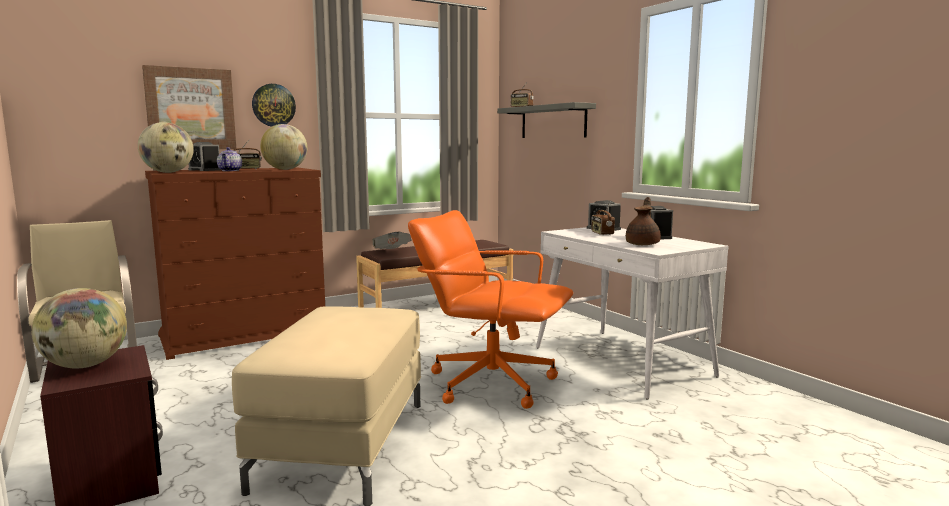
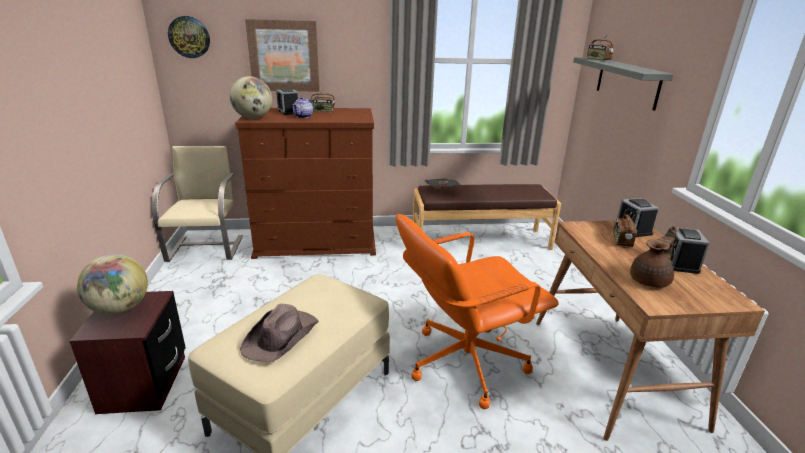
camera: 25 degrees right, 15 degrees up
(273, 105) = (352, 52): wall clock -> wall clock (189, 37)
(285, 169) = (348, 117): globe -> none
(336, 337) = (282, 336): none -> brown hat
(491, 383) = (465, 362): orange office chair -> orange office chair turned 75 degrees counterclockwise
(622, 361) = (613, 371): white desk -> brown desk

